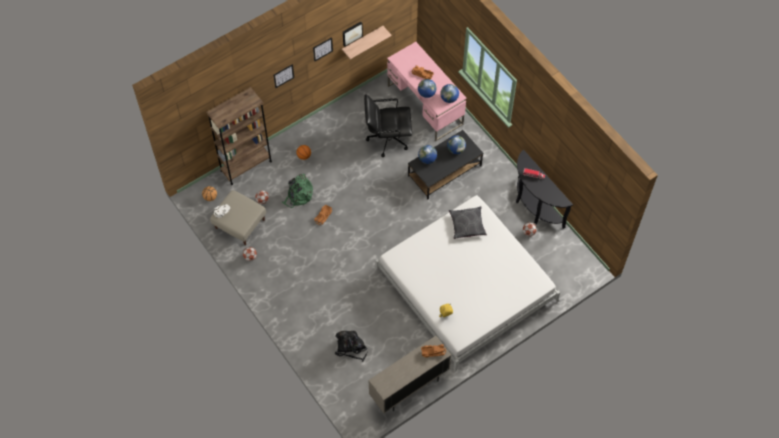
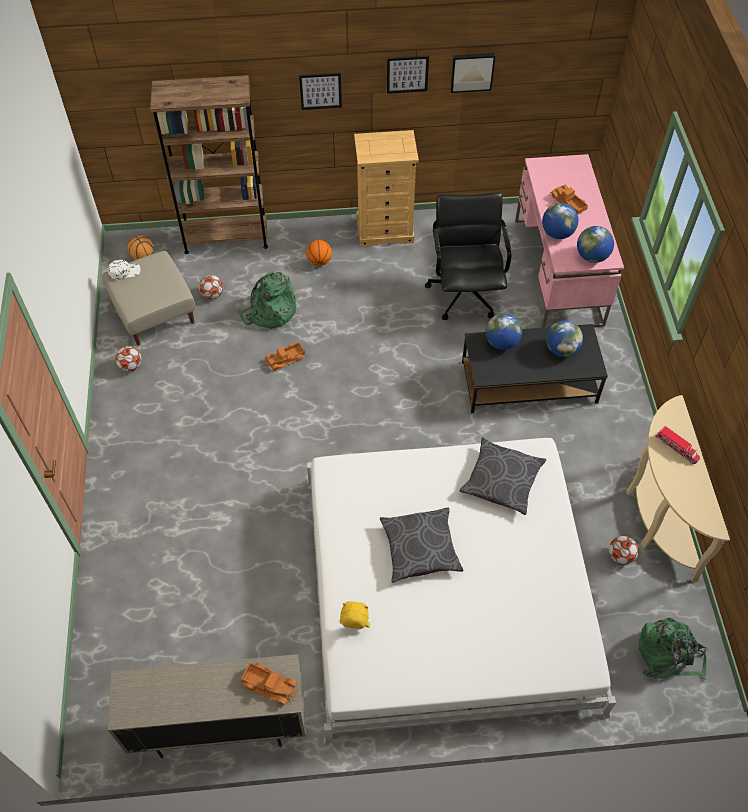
camera: 30 degrees right, 5 degrees down
(325, 122) = (385, 230): none -> beige dresser
(351, 347) = (174, 594): black backpack -> none
(362, 41) = (490, 104): shelf -> none
(387, 138) = (465, 293): black office chair -> black office chair turned 60 degrees clockwise
(451, 271) = (420, 549): none -> grey pillow
(534, 206) = (657, 516): black console table -> beige console table
(568, 263) = (668, 654): none -> green backpack

